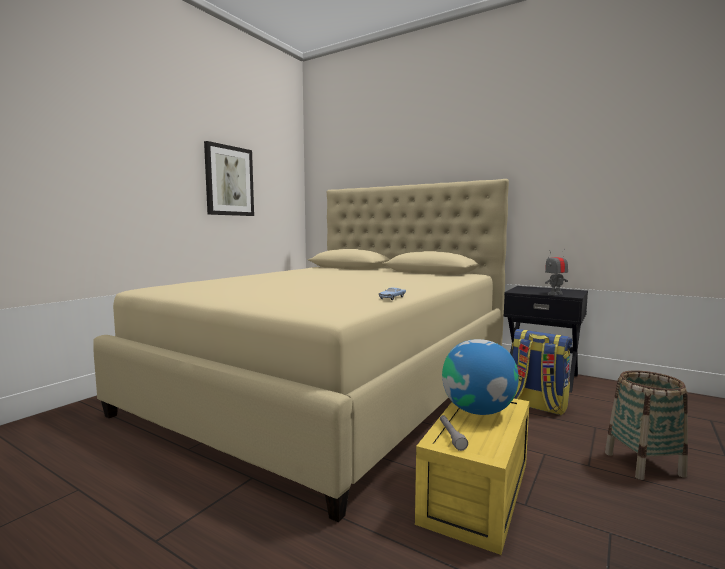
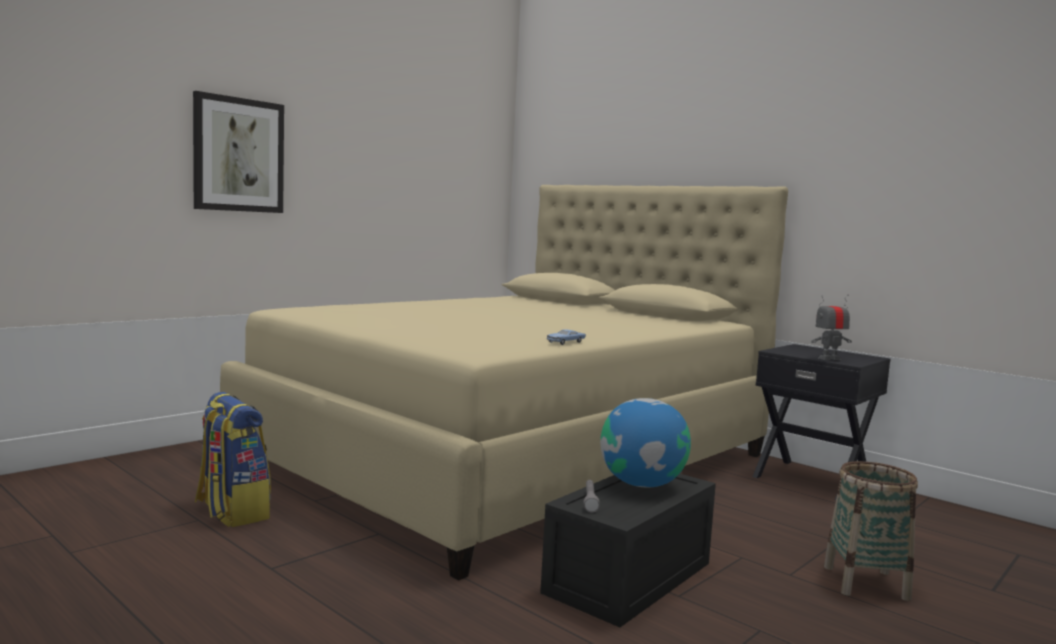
camera: 10 degrees right, 0 degrees up
(229, 181) = (401, 170): picture -> picture (238, 155)
(478, 493) = (630, 579): yellow storage box -> black storage box
(536, 405) = (774, 510): backpack -> backpack (231, 512)

